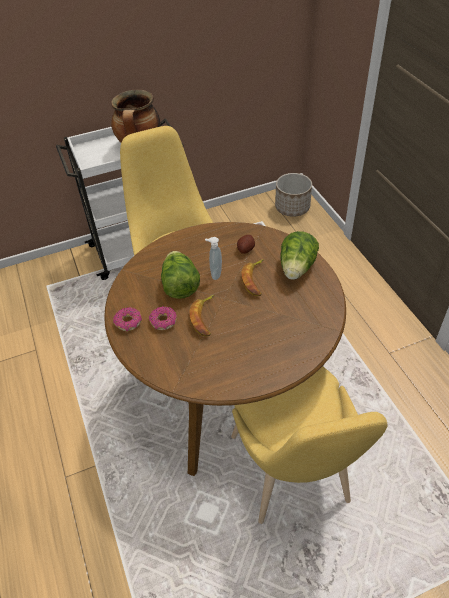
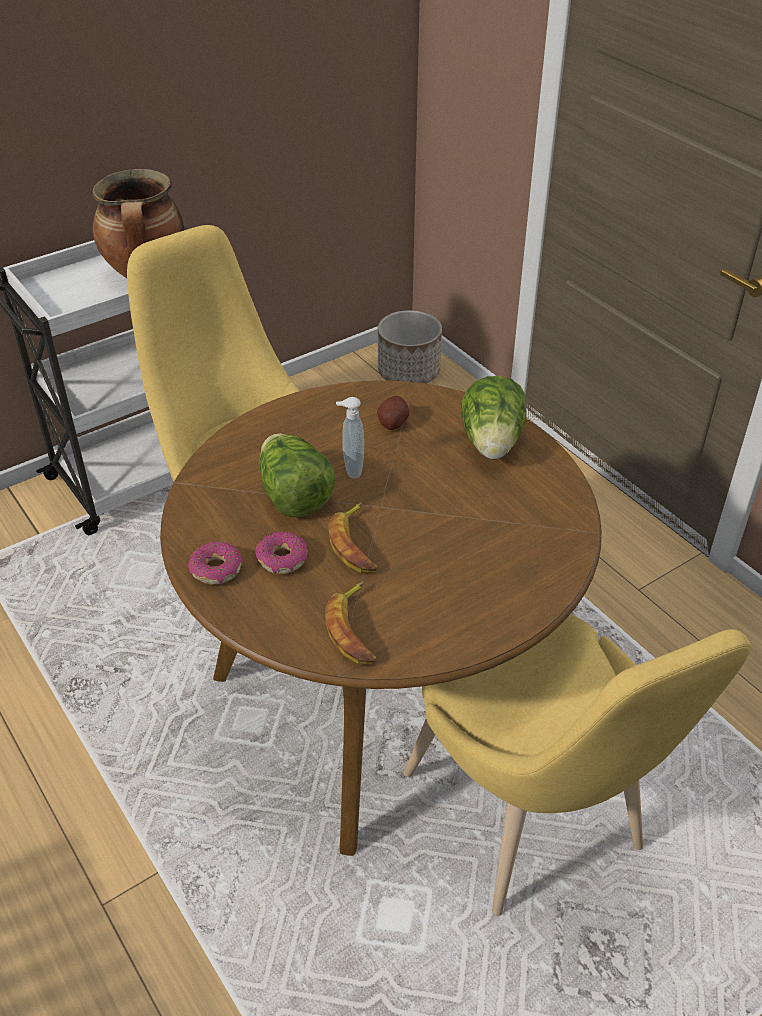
camera: 15 degrees left, 5 degrees down
(255, 280) = (425, 471): banana -> banana (354, 629)

